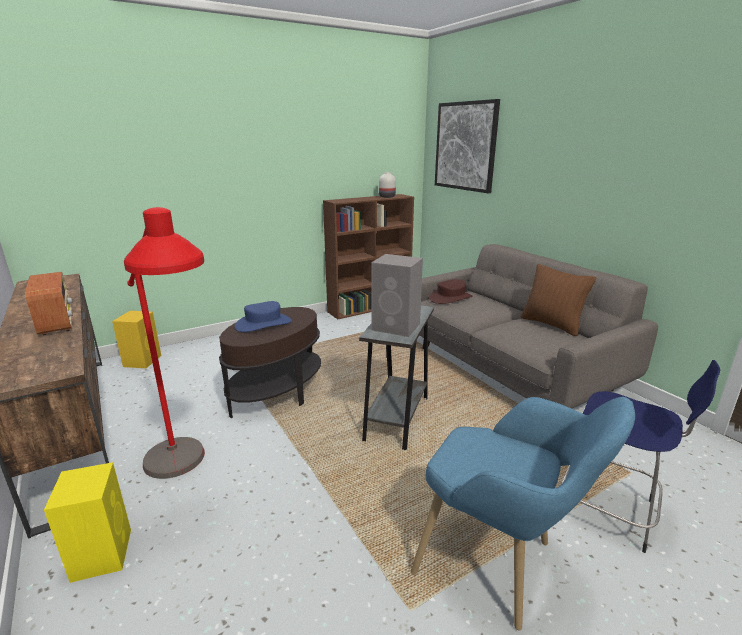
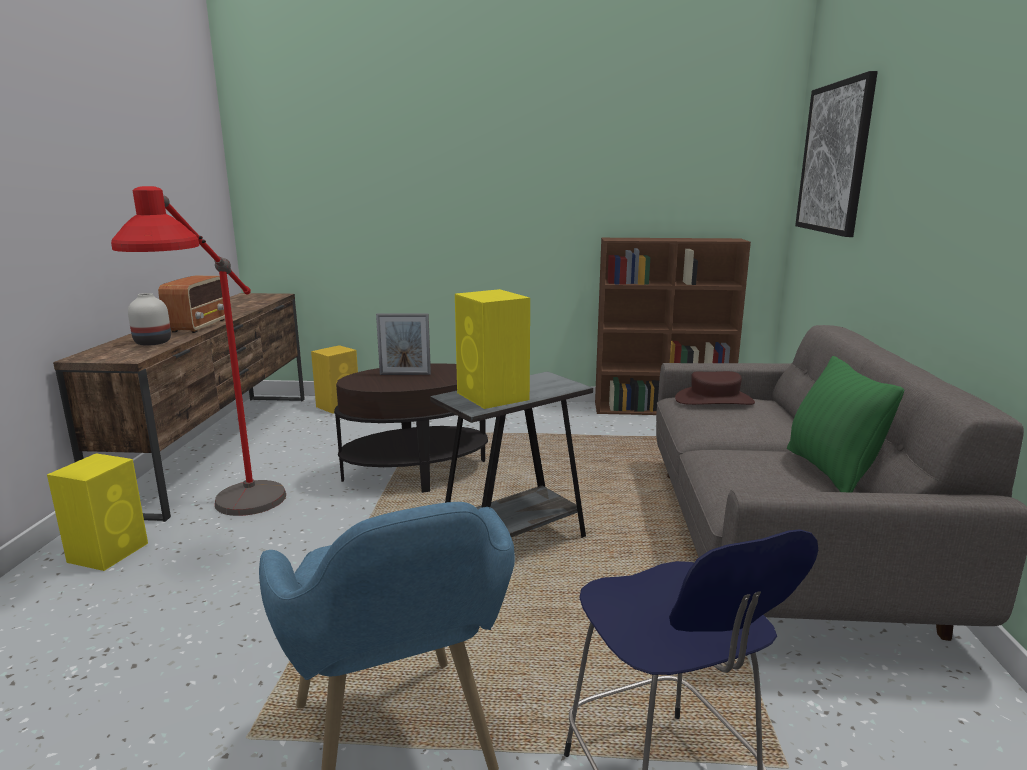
camera: 35 degrees right, 5 degrees down
(263, 324) = (405, 374): blue hat -> picture frame
(386, 197) = (704, 239): white vase -> white vase (152, 342)
(397, 327) = (493, 397): grey speaker -> yellow speaker
(551, 325) = (830, 471): brown pillow -> green pillow

